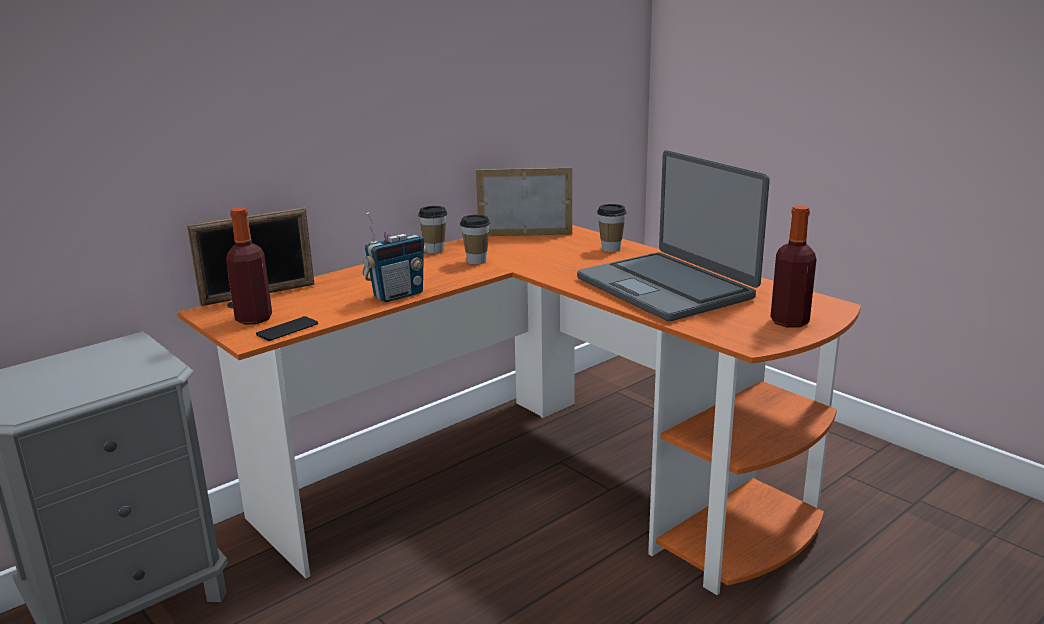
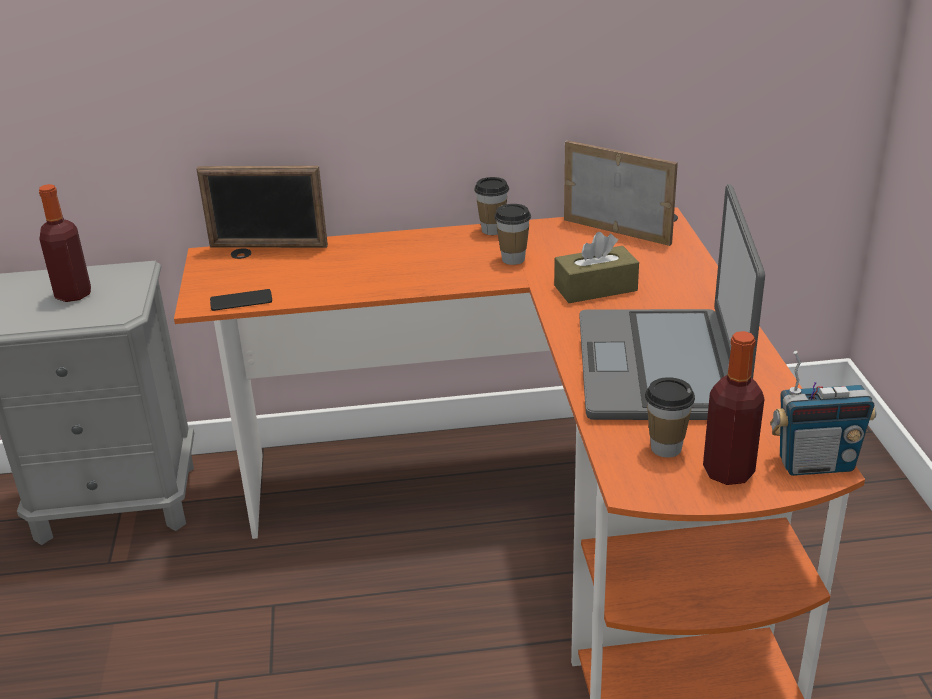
camera: 35 degrees right, 10 degrees up
(254, 319) = (231, 278): bottle -> bottle (73, 294)
(398, 295) = (381, 286): radio -> radio (815, 464)
(559, 262) = (595, 288): none -> brown tissue box
(611, 249) = (681, 283): cup -> cup (666, 448)

